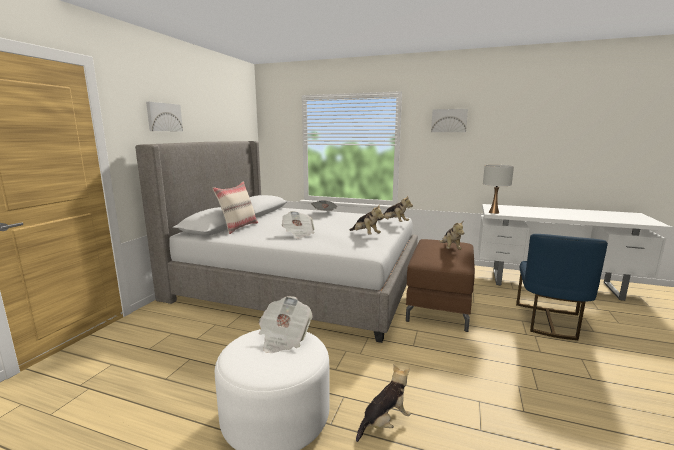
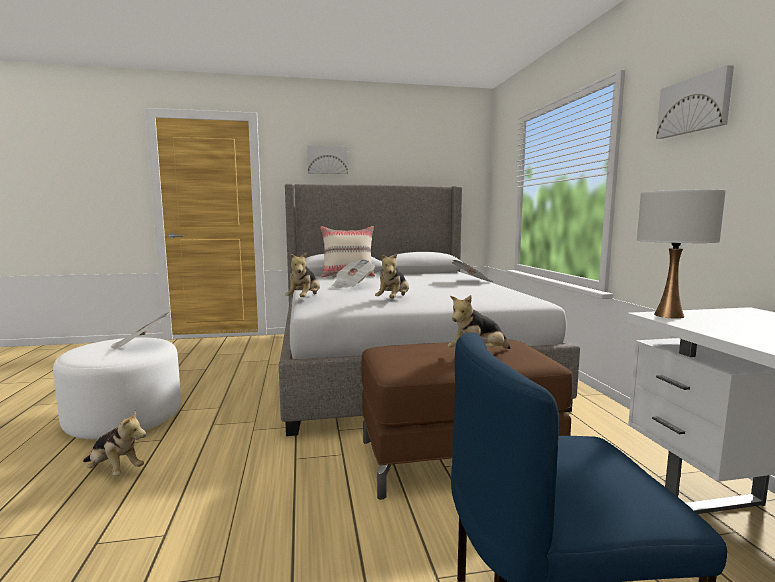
camera: 60 degrees right, 5 degrees down
(394, 223) = (488, 302): plush toy -> plush toy (304, 299)

